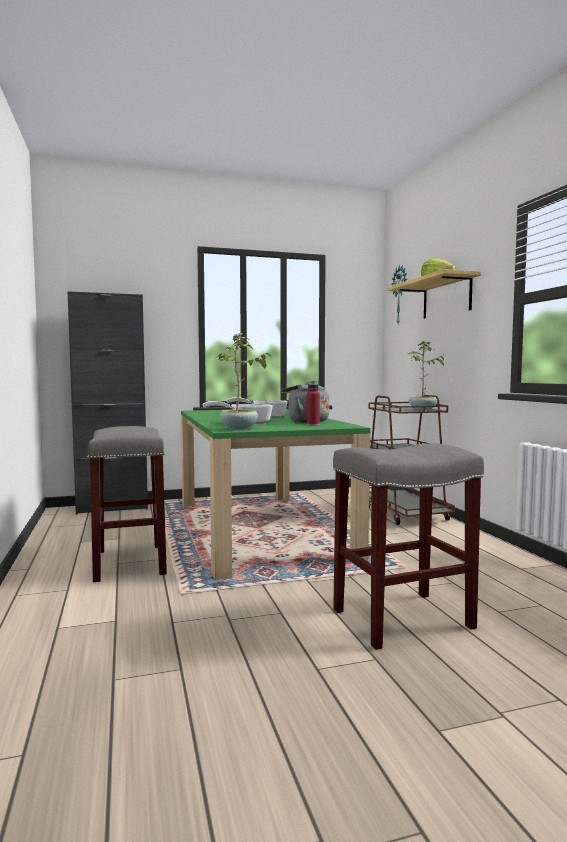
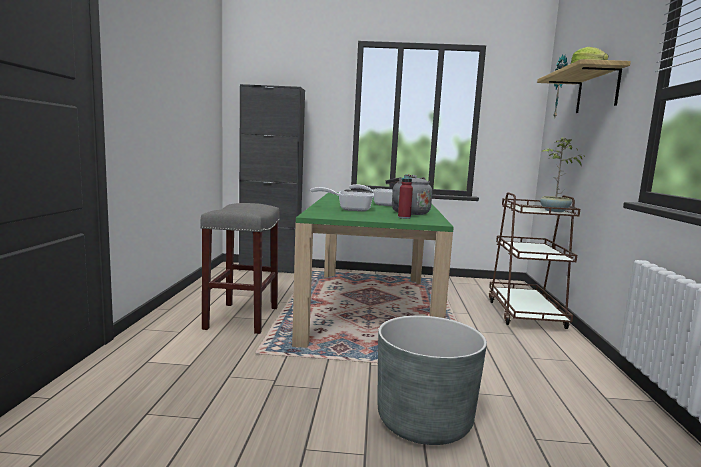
camera: 20 degrees right, 5 degrees up
(239, 428) = (328, 215): potted plant -> none
(401, 619) = (424, 422): grey stool -> grey planter

